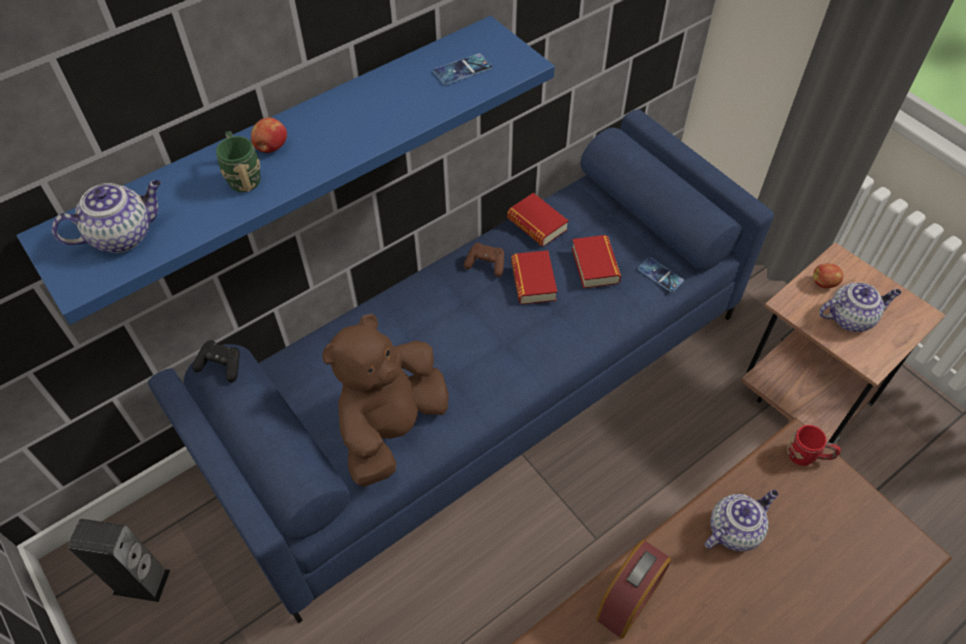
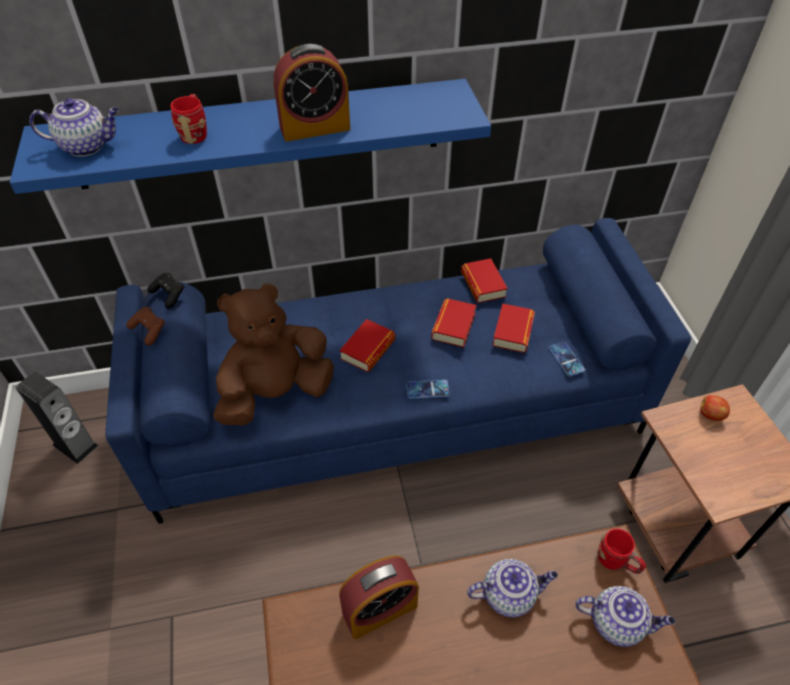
camera: 25 degrees right, 5 degrees down
(243, 176) = (195, 133): green mug -> red mug
(271, 148) = (230, 121): apple -> none
(374, 126) = (315, 128): none -> alarm clock
(460, 341) = (368, 349): none -> book
(462, 69) = (413, 109): phone -> phone (427, 389)
(486, 264) = (423, 300): brown game controller -> brown game controller (149, 330)
(851, 317) = (721, 454): teapot -> teapot (617, 622)

